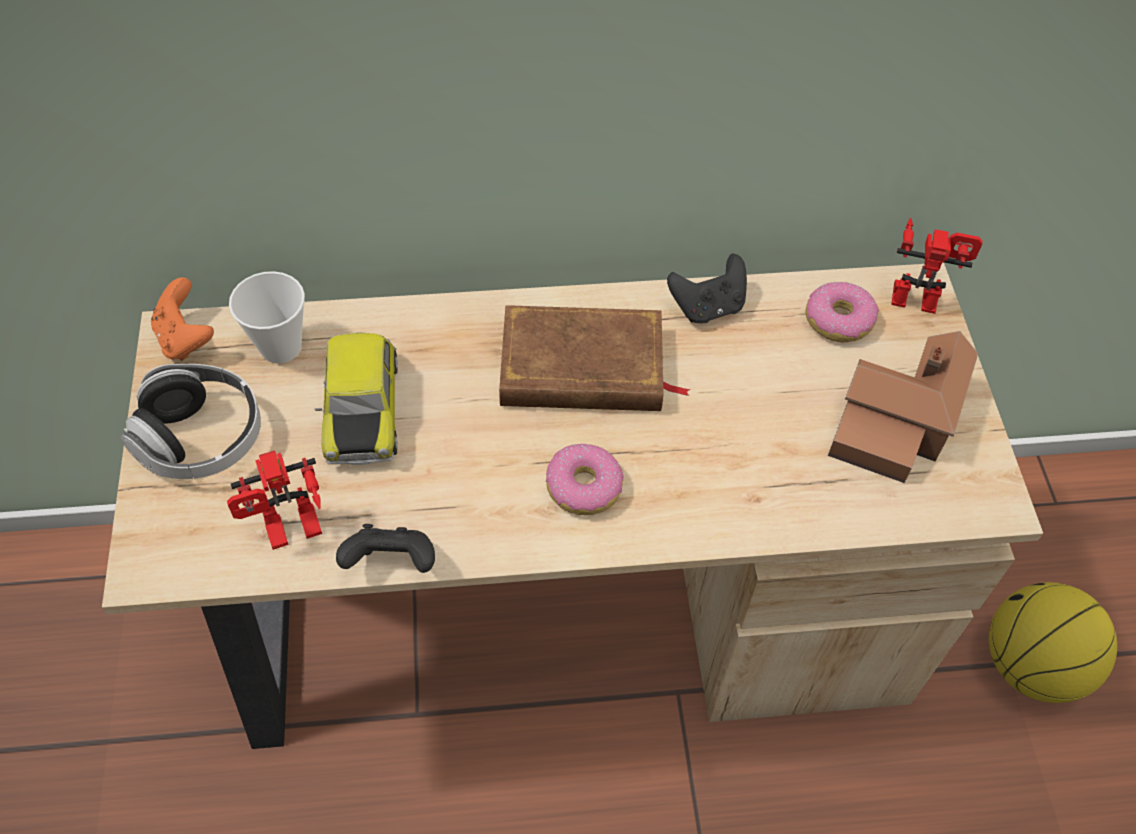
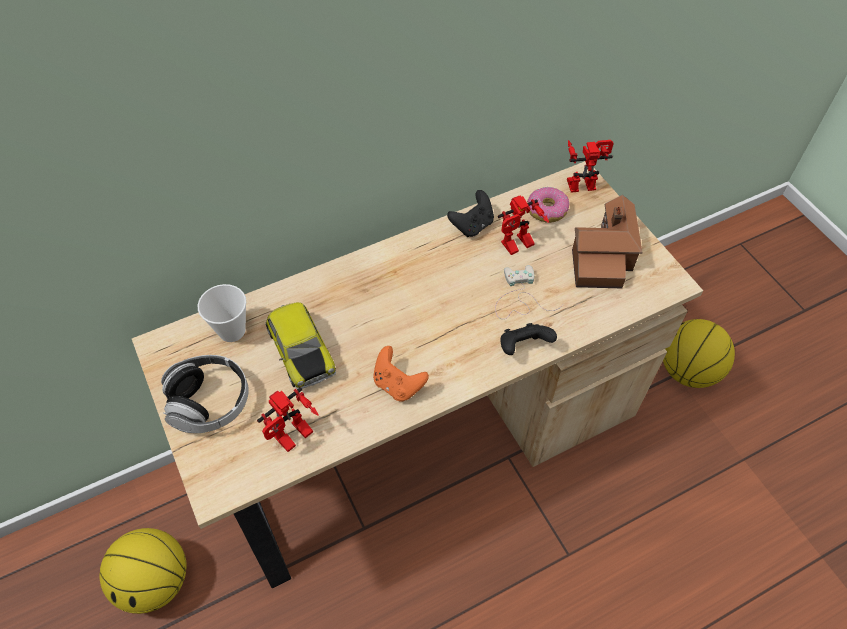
camera: 20 degrees left, 0 degrees up
(103, 675) = (156, 581): none -> basketball
(186, 339) = (169, 346): orange game controller -> orange game controller (398, 384)
(392, 563) = (363, 433): black game controller -> black game controller (523, 347)
(582, 368) = (418, 284): brown book -> none
(584, 487) = (452, 351): donut -> none
(729, 440) = (519, 297): none -> white game controller
(763, 362) = (517, 247): none -> toy robot

